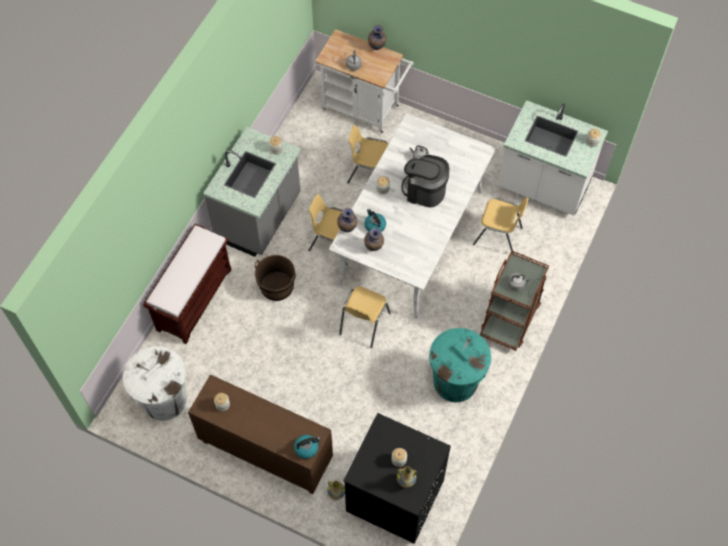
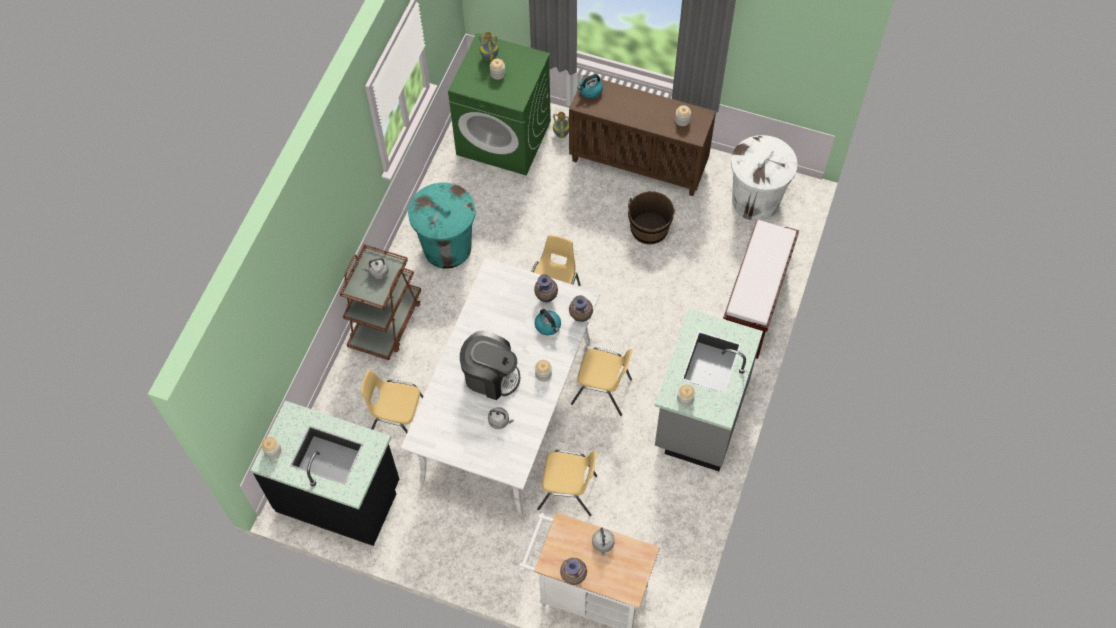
camera: 175 degrees right, 0 degrees up
(277, 286) = (661, 331): brown bucket -> brown bucket (649, 228)
(394, 495) = (504, 138): black washing machine -> green washing machine
(543, 187) = (339, 496): white counter -> black counter

